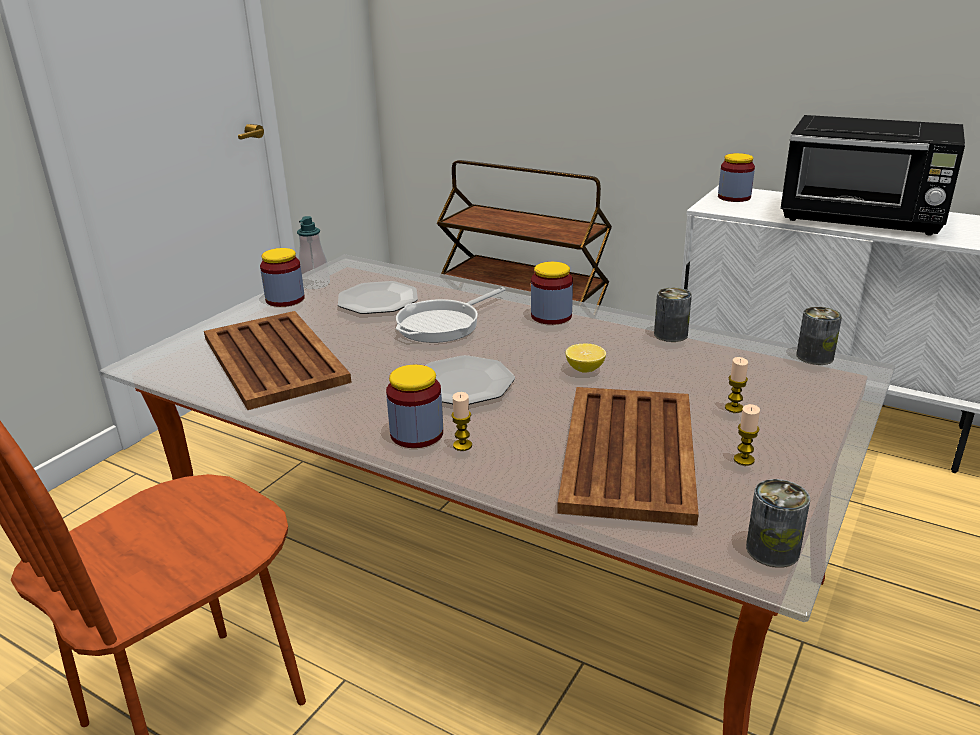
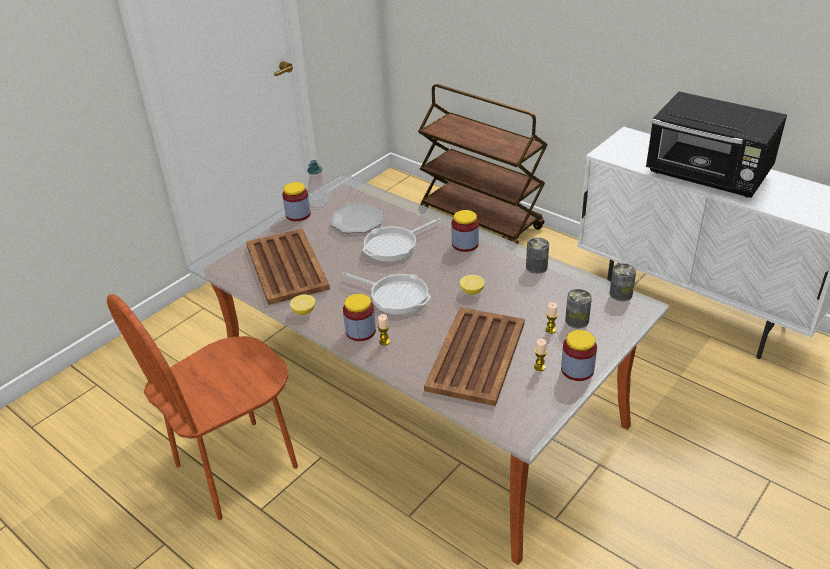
camera: 10 degrees right, 10 degrees up
(311, 414) = (304, 311): none -> lemon
(463, 383) = (395, 296): plate -> frying pan
(734, 197) = (627, 143): jar -> jar (577, 370)
(772, 550) = (528, 424): can -> can (577, 320)

